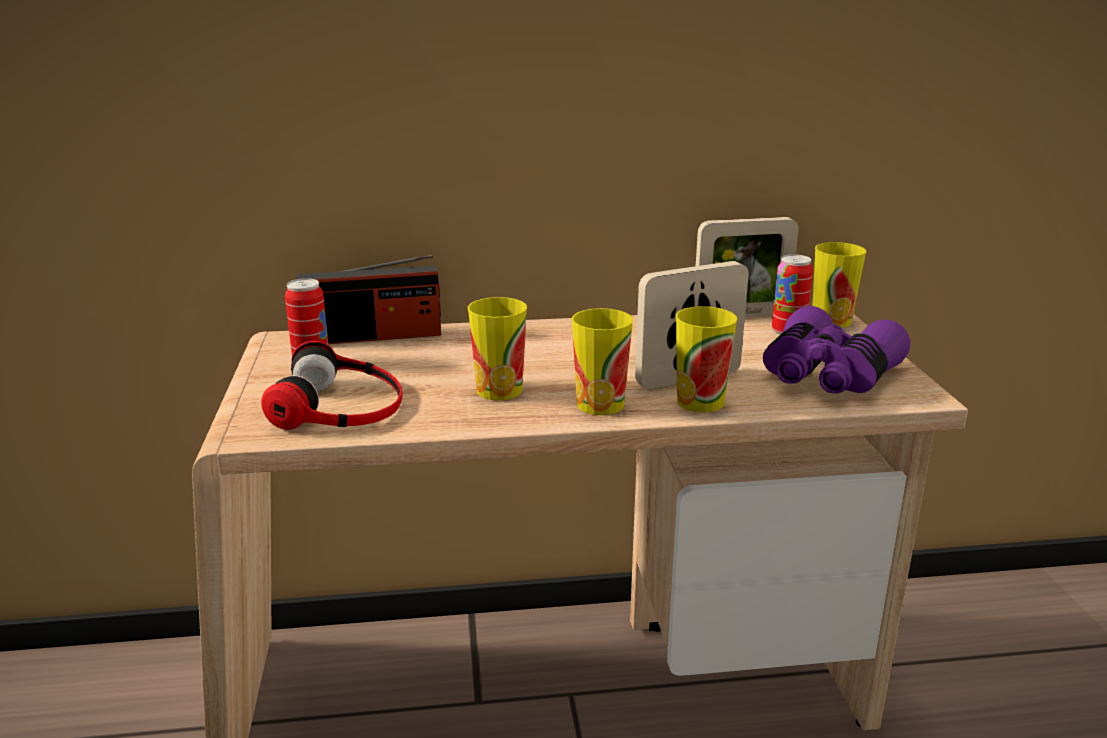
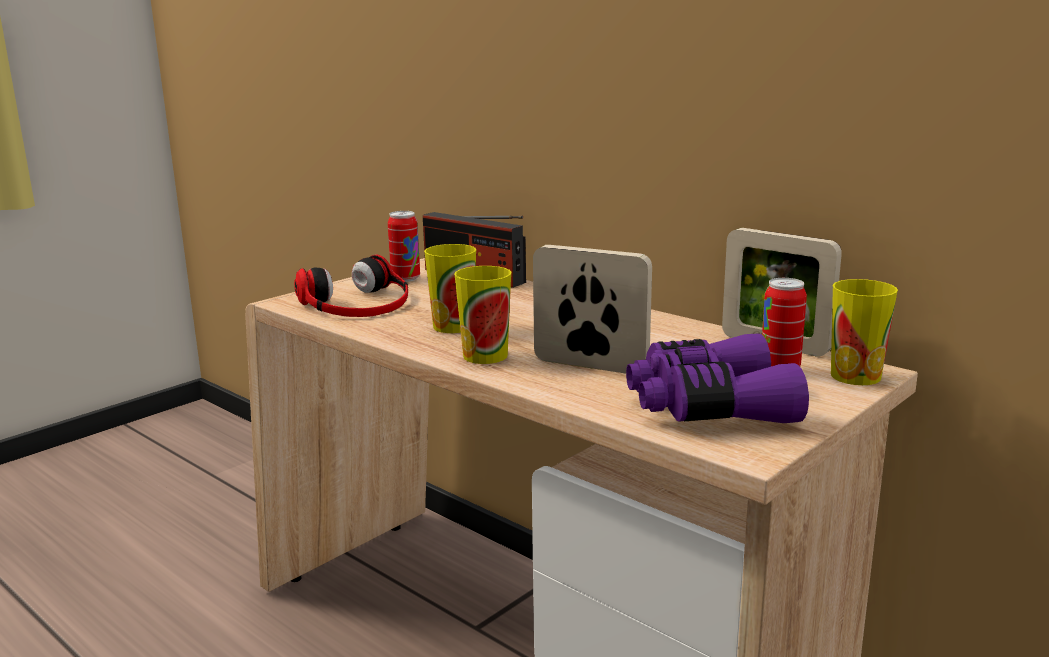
camera: 50 degrees right, 5 degrees down
(700, 402) = (552, 380): cup -> none

